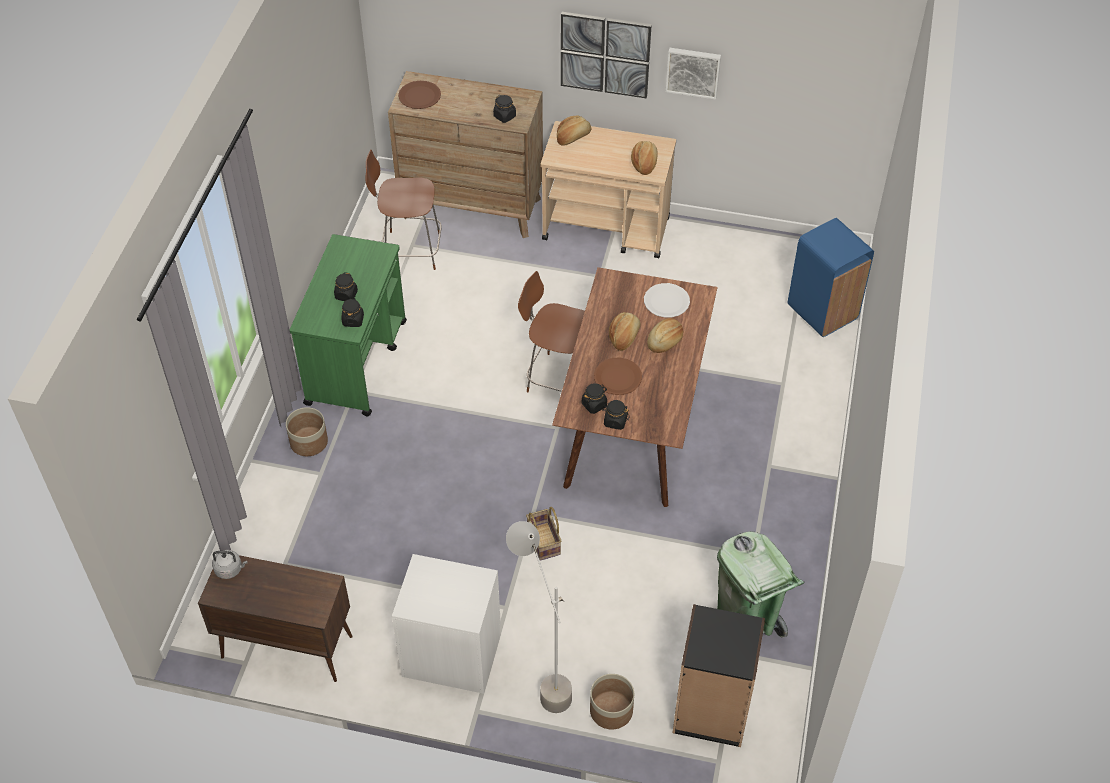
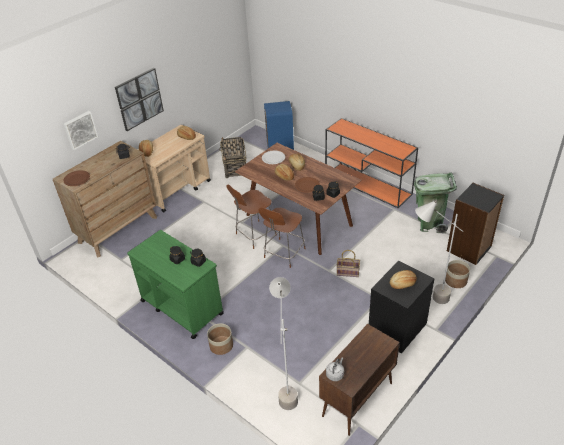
camera: 60 degrees left, 10 degrees down
(270, 551) = (287, 387): none -> grey floor lamp
(409, 250) = (123, 261): brown chair -> brown chair (283, 254)
(444, 593) = (403, 283): none -> bread
(452, 653) = (397, 328): white nightstand -> black nightstand
(693, 71) = (176, 82): picture -> picture (80, 129)
(719, 273) = (235, 167): none -> basket
(801, 490) = (368, 185): none -> orange console table

